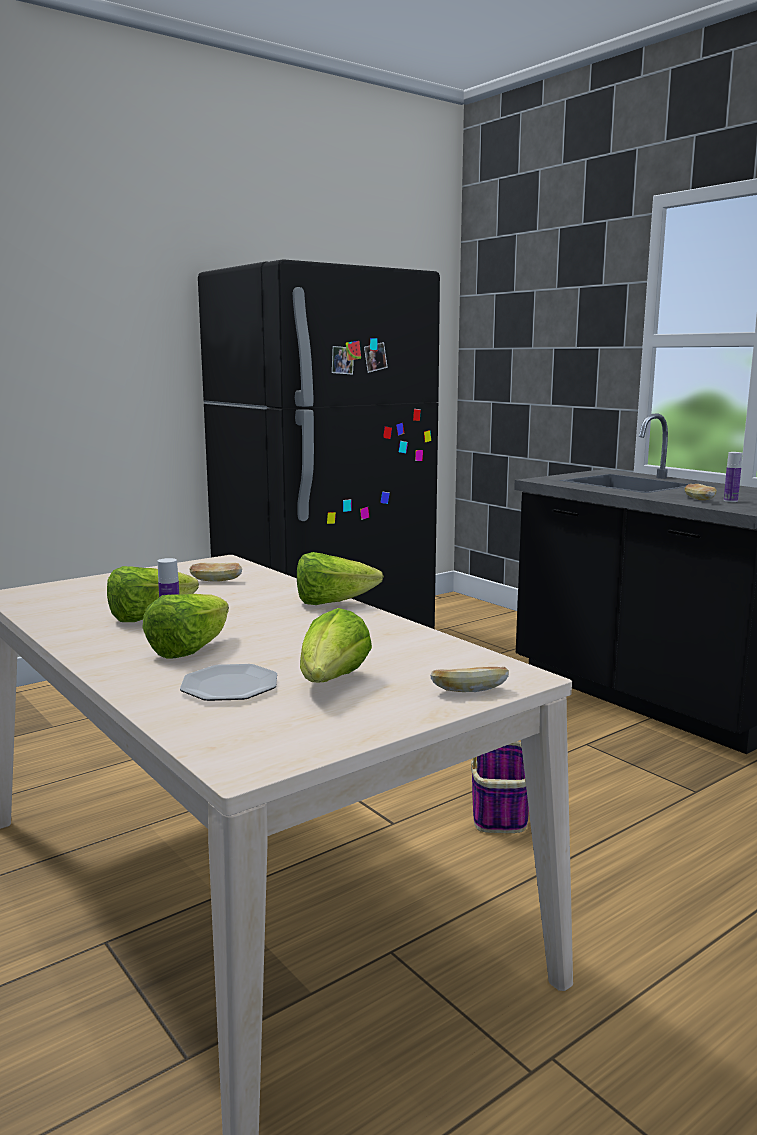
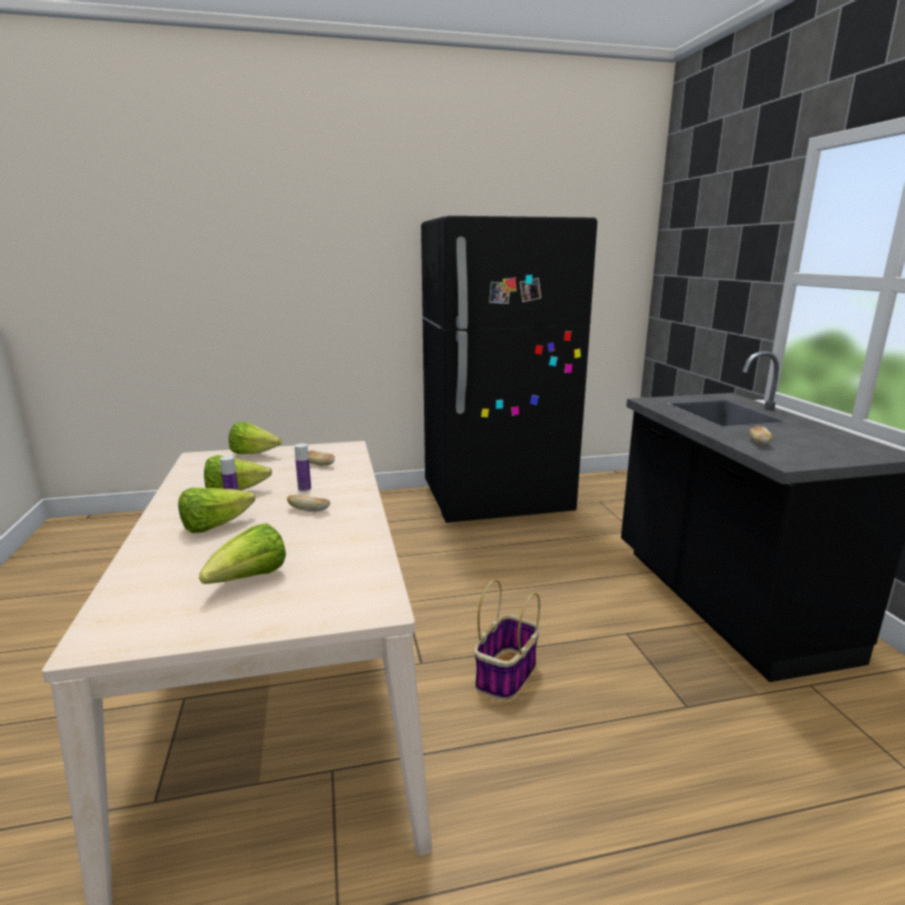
camera: 25 degrees right, 5 degrees up
(230, 686) = (189, 566): plate -> none
(332, 603) = (360, 499): lettuce -> lettuce (254, 454)
(469, 691) = (323, 612): bread -> bread (309, 510)
(730, 501) = (790, 448): bottle -> bottle (304, 489)

